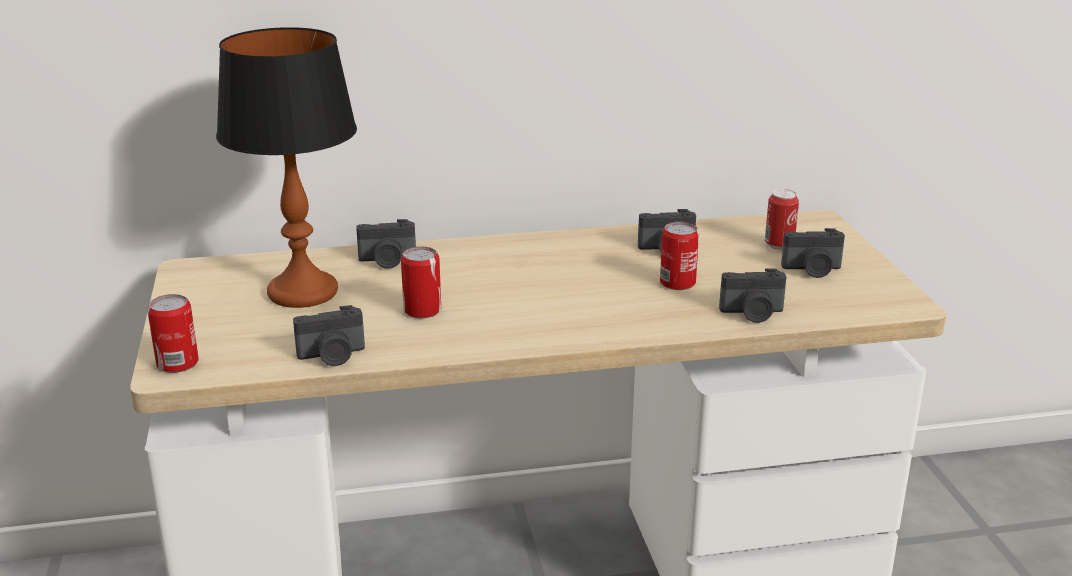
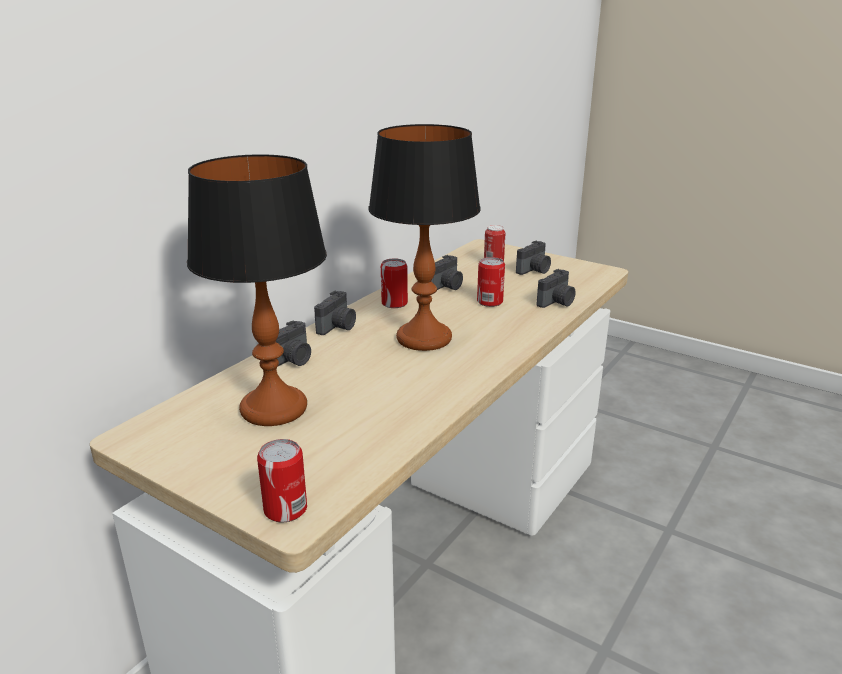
camera: 45 degrees left, 0 degrees up
(332, 356) = (392, 439): camera -> camera (338, 327)
(422, 310) = (385, 380): can -> can (394, 303)
(532, 289) = (423, 338): none -> table lamp

